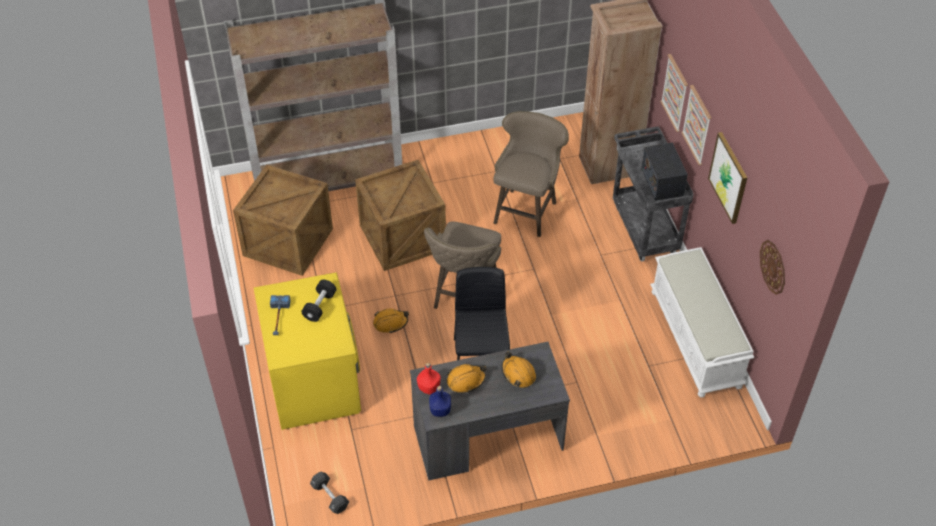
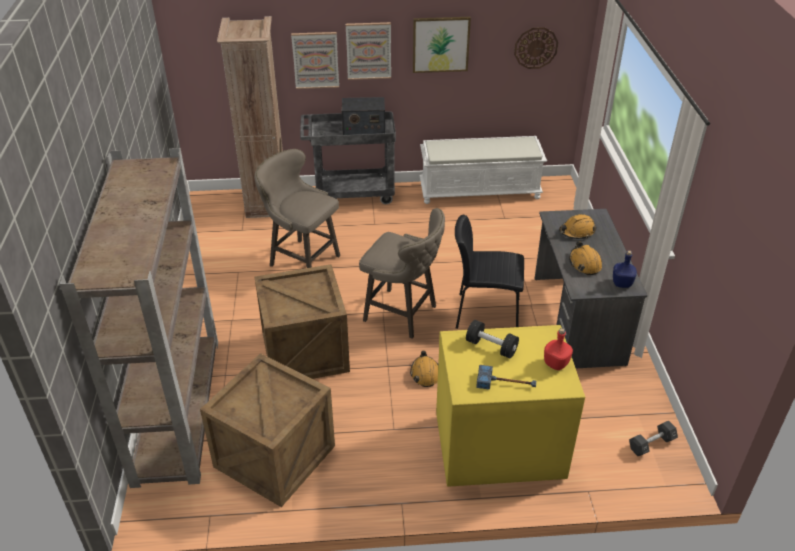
camera: 80 degrees left, 10 degrees down
(429, 387) = (593, 288): red bottle -> red bottle (555, 363)

